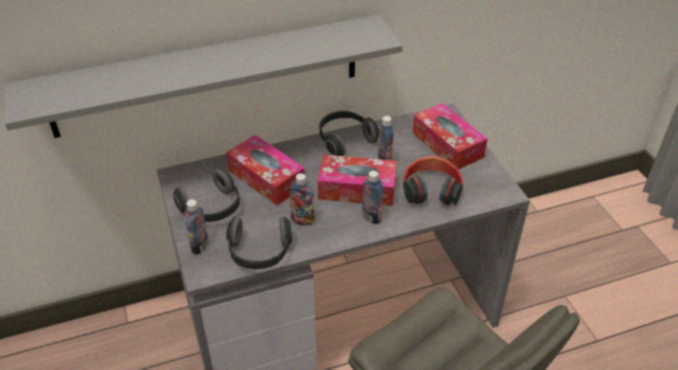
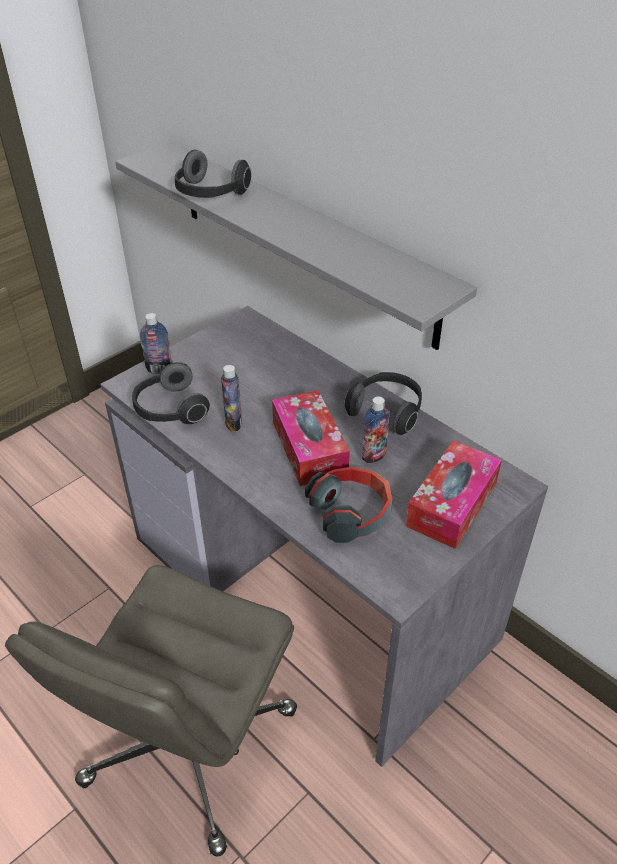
camera: 65 degrees right, 0 degrees up
(212, 209) = (214, 358): headphones -> headphones (210, 194)
(266, 178) = (281, 376): tissue box -> none
(371, 217) = (270, 474): bottle -> none

